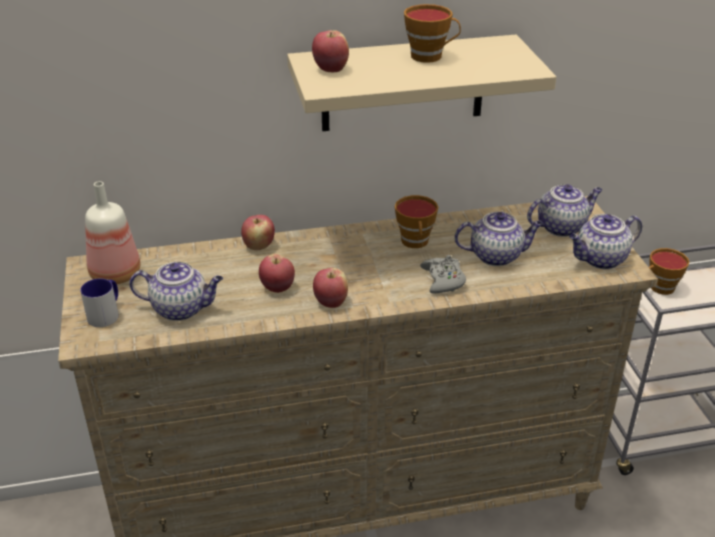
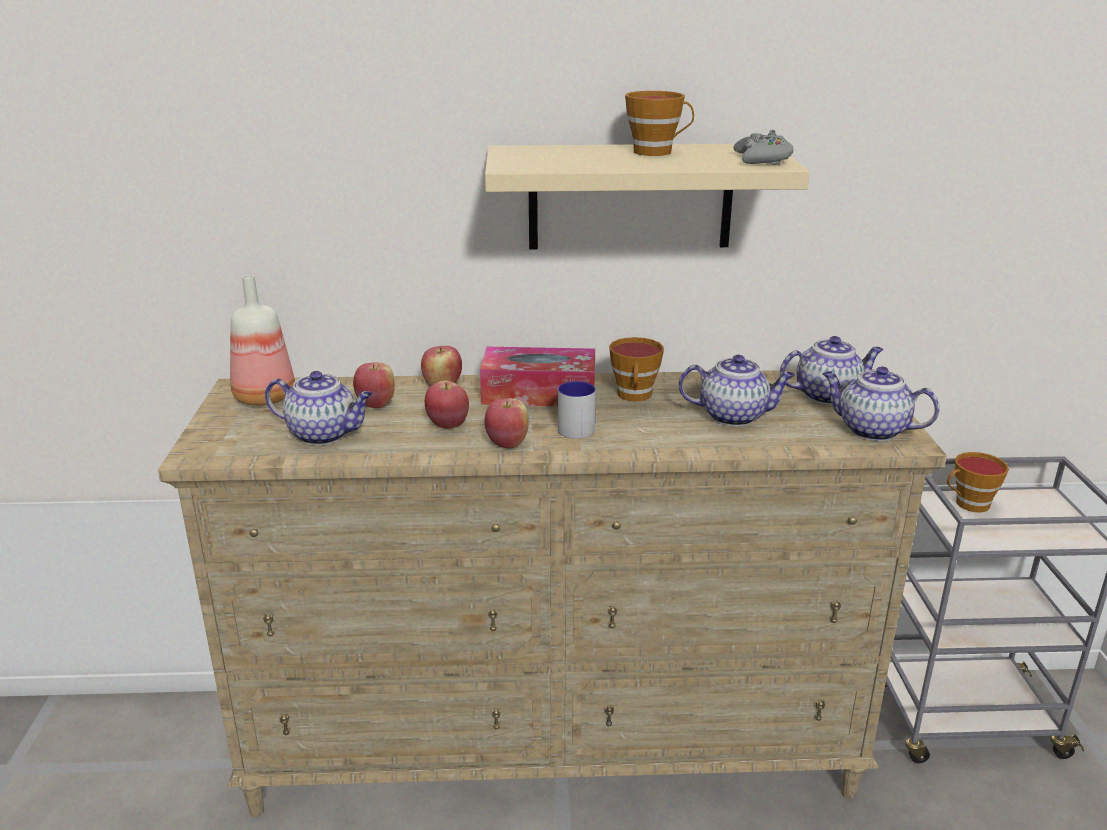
camera: 10 degrees right, 10 degrees down
(106, 313) = (235, 431): mug -> mug (580, 427)
(331, 69) = (531, 155): apple -> apple (376, 404)
(339, 247) = (539, 393): none -> tissue box
(443, 280) = (657, 434): grey game controller -> grey game controller (762, 160)
(600, 259) = (871, 430): teapot -> teapot turned 45 degrees clockwise

